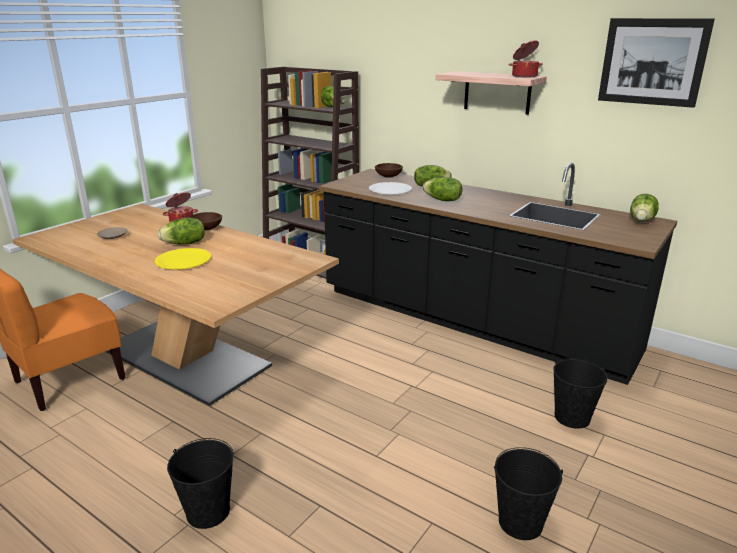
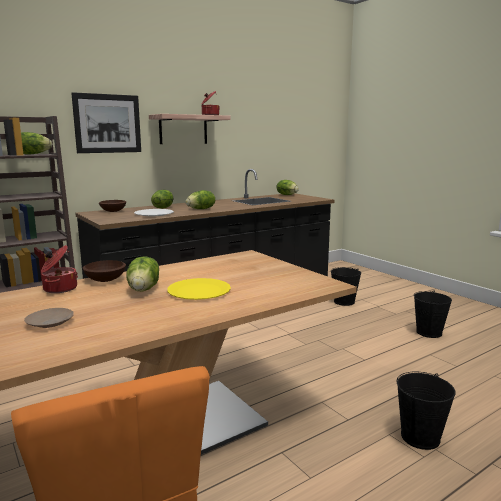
camera: 70 degrees left, 10 degrees down
(652, 62) = (266, 106): picture -> picture (107, 123)

